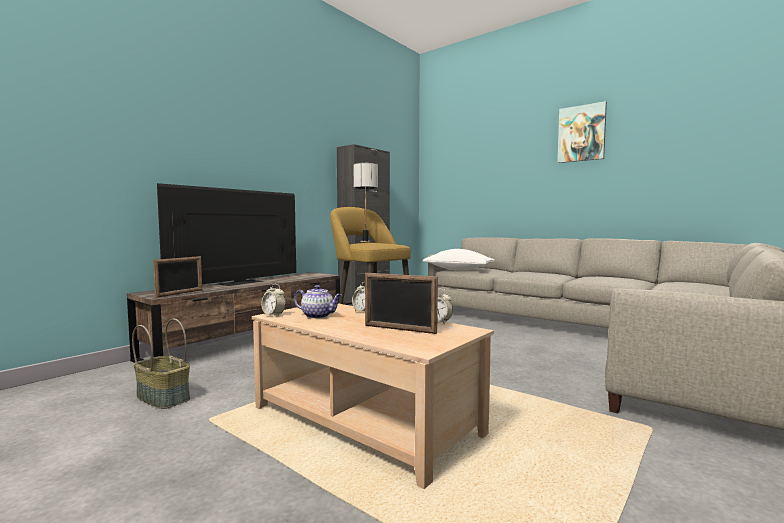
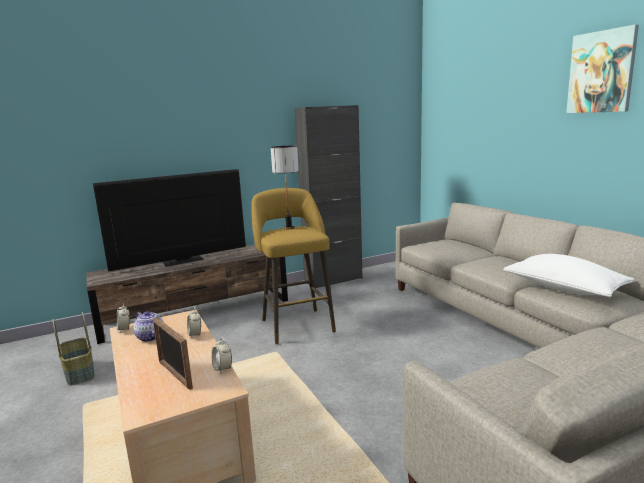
camera: 25 degrees right, 10 degrees up
(180, 293) = (116, 277): picture frame -> none
(458, 270) = (426, 247): white pillow -> white pillow (564, 289)

